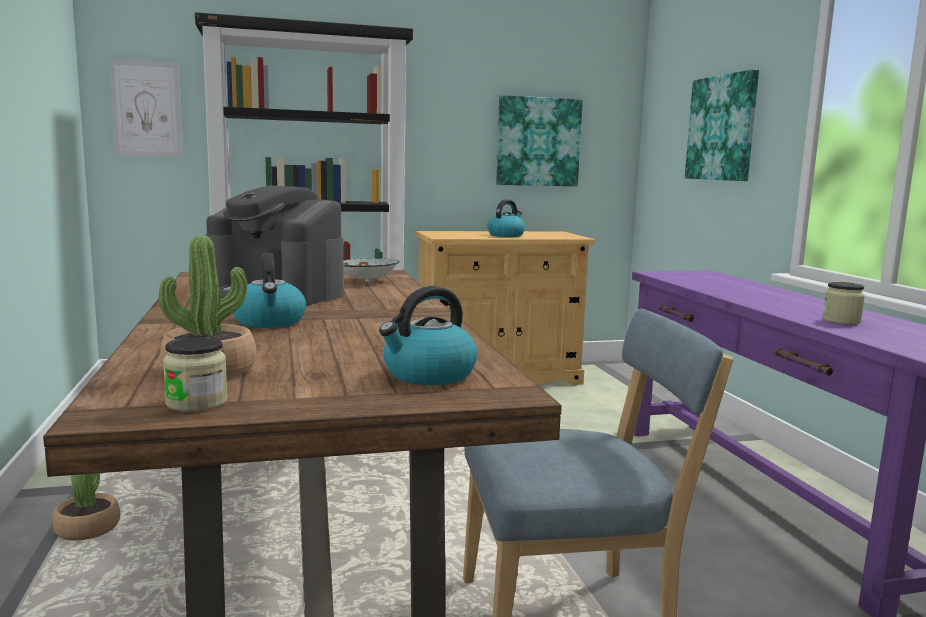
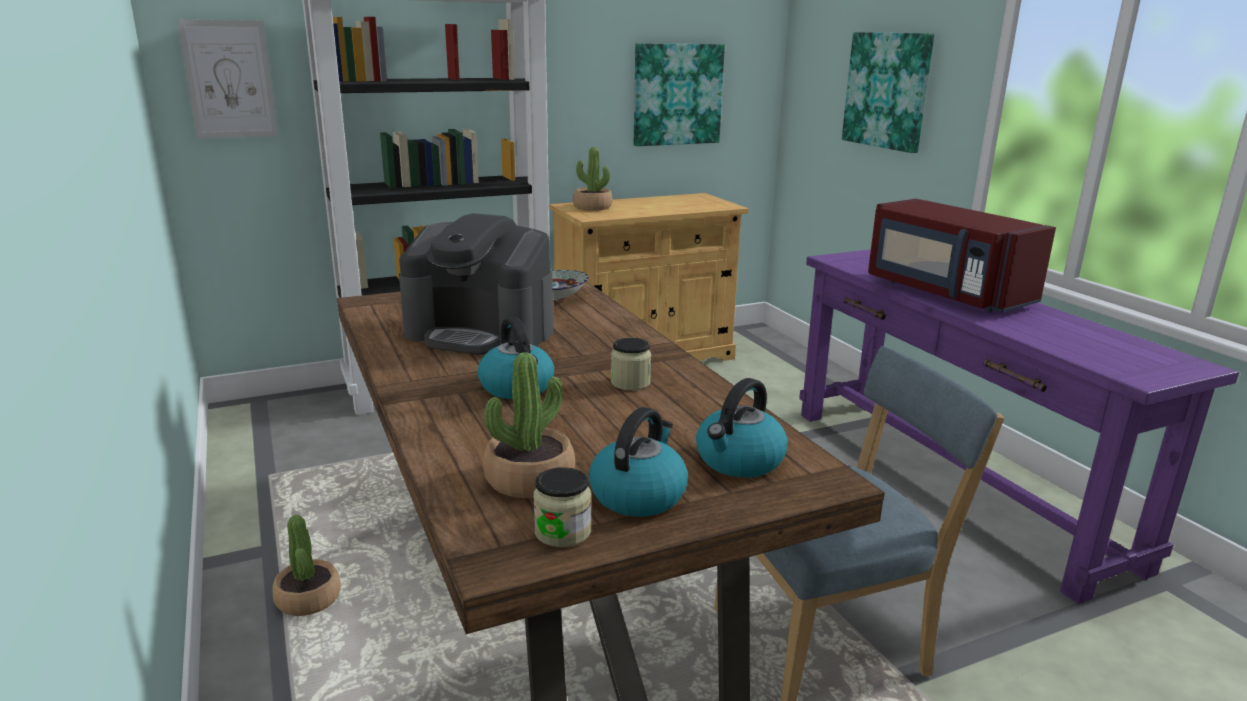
camera: 10 degrees left, 10 degrees up
(451, 233) = (592, 207): none -> potted plant
(506, 235) = (653, 207): kettle -> kettle (638, 494)
(752, 295) = (944, 293): none -> red microwave
(841, 321) = (1044, 330): jar -> jar (630, 383)

